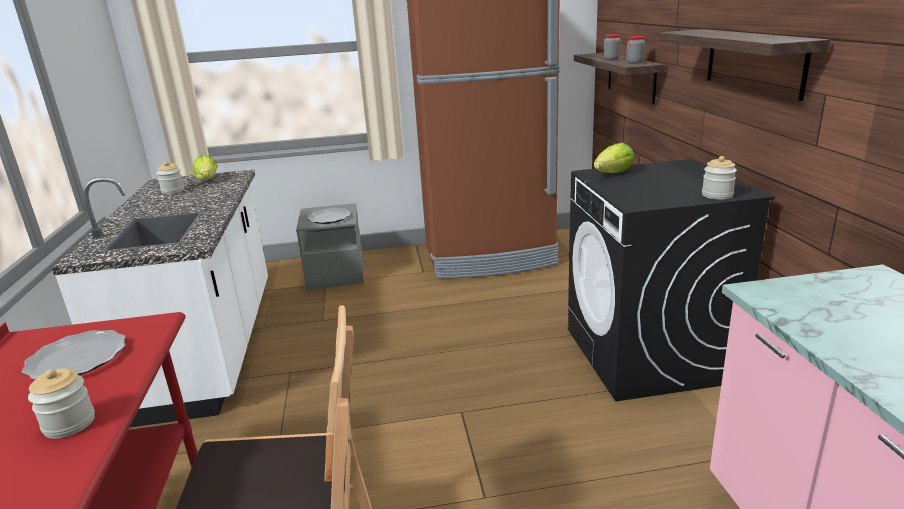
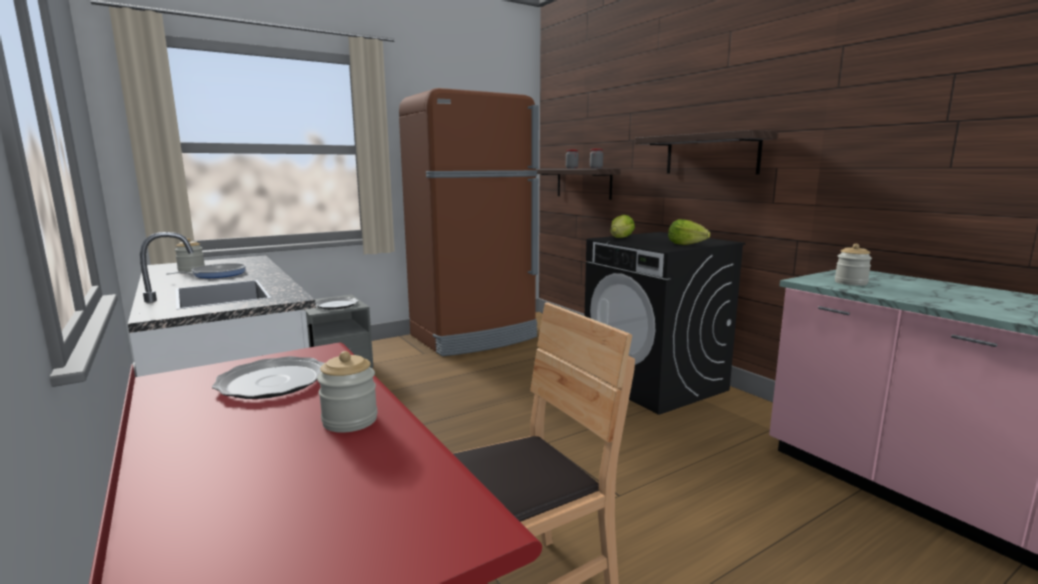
camera: 25 degrees left, 10 degrees down
(182, 200) = (216, 274): none -> frying pan
(208, 180) = (223, 262): lettuce -> lettuce (686, 245)
(717, 195) = (710, 243): jar -> jar (850, 283)

